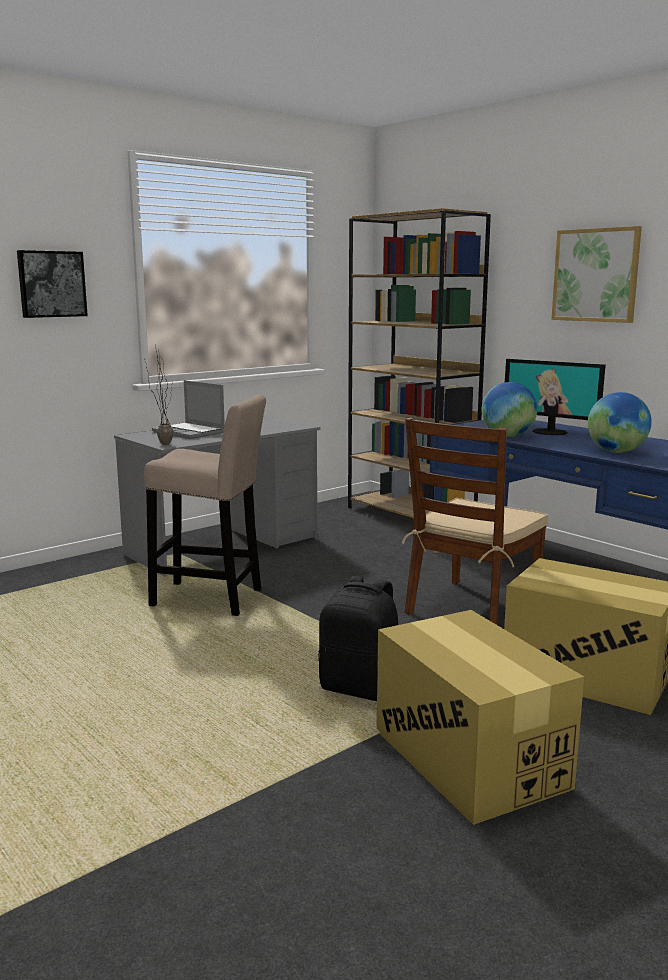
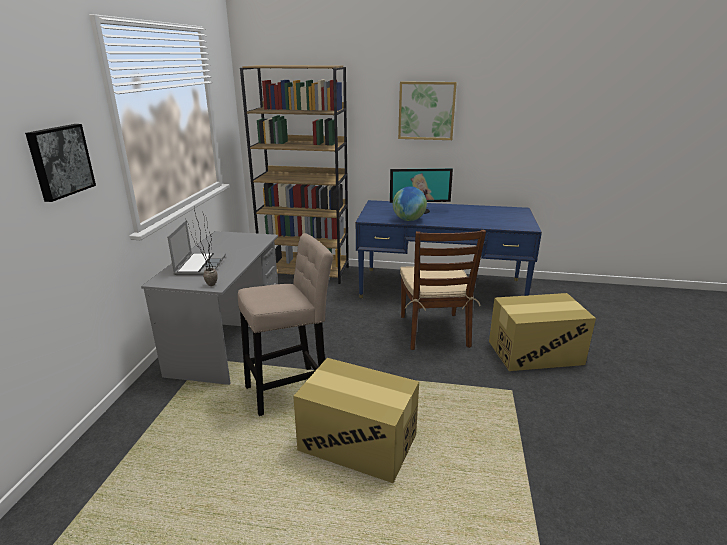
camera: 40 degrees left, 10 degrees up
(190, 432) = (200, 265): laptop -> laptop turned 90 degrees counterclockwise
(361, 689) = (470, 414): black backpack -> none
(469, 757) = (570, 431): cardboard box -> cardboard box (357, 442)
(616, 452) = (480, 221): globe -> none

